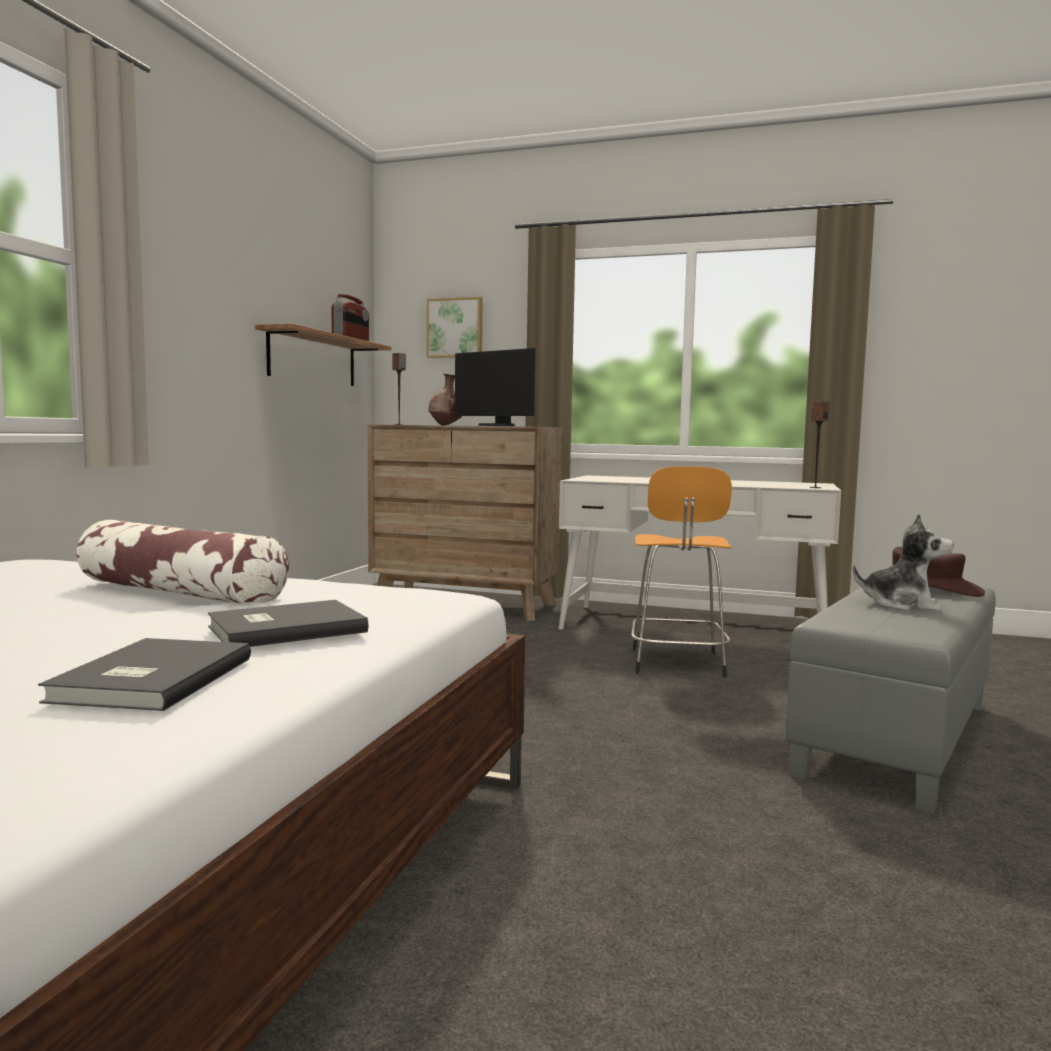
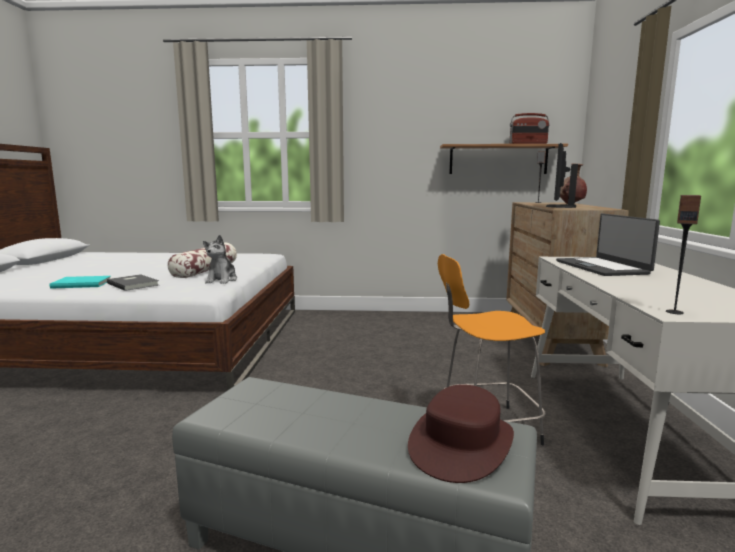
camera: 75 degrees right, 5 degrees up
(148, 680) = (81, 284): grey book -> turquoise book
(455, 328) = (613, 122): picture -> none
(638, 480) = (602, 267): none -> laptop
(902, 605) = (340, 419): plush toy -> plush toy (222, 280)

